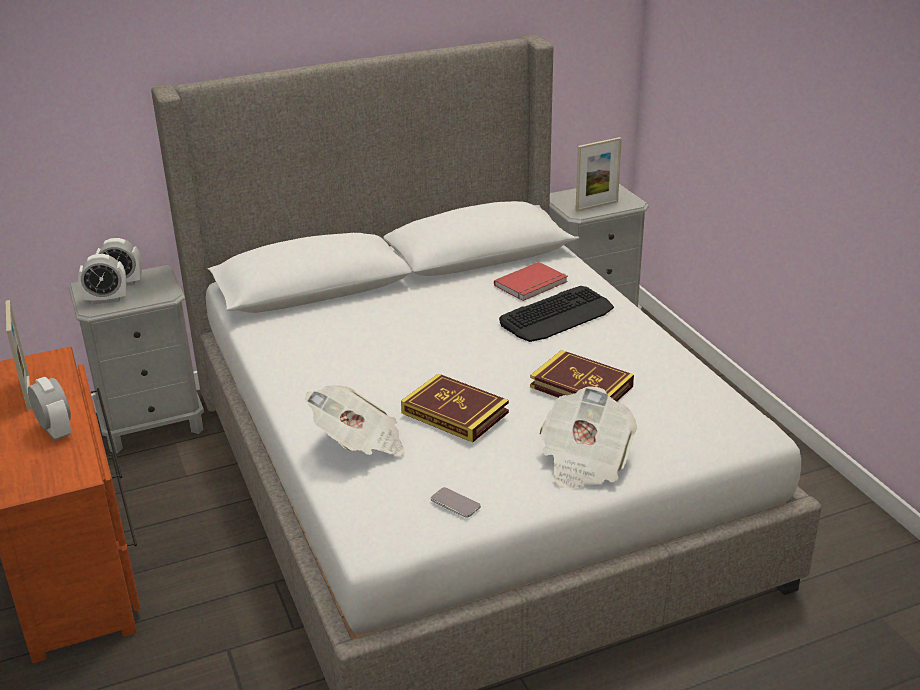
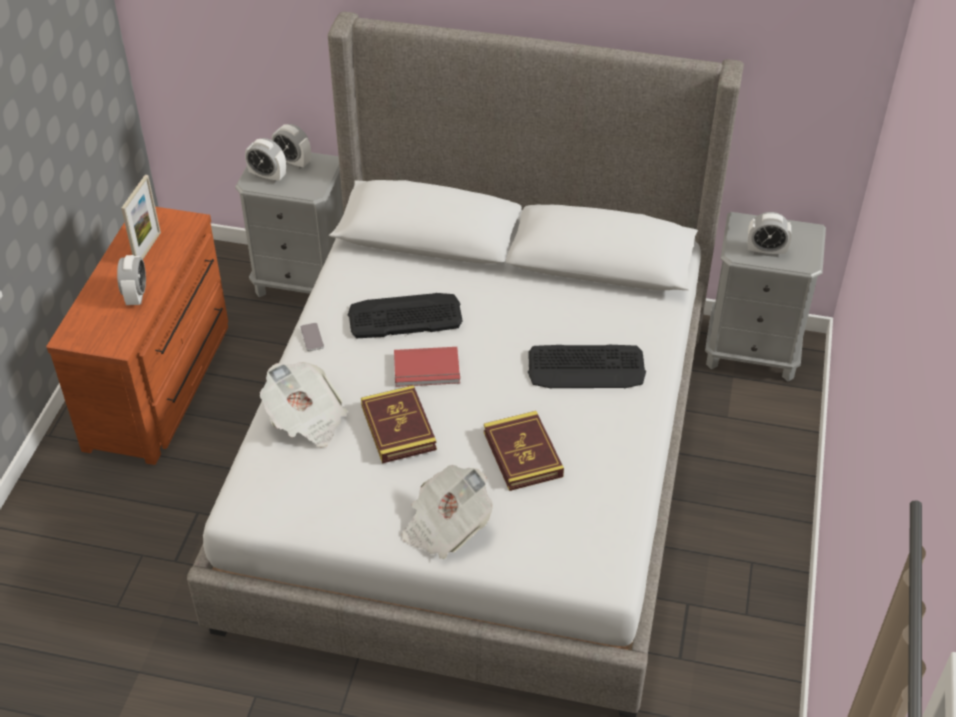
camera: 35 degrees right, 15 degrees up
(360, 342) = (404, 316): none -> keyboard
(455, 503) = (318, 510): phone -> phone (312, 337)
(532, 284) = (605, 321): red book -> red book (427, 370)
(596, 206) = (765, 251): picture frame -> alarm clock

